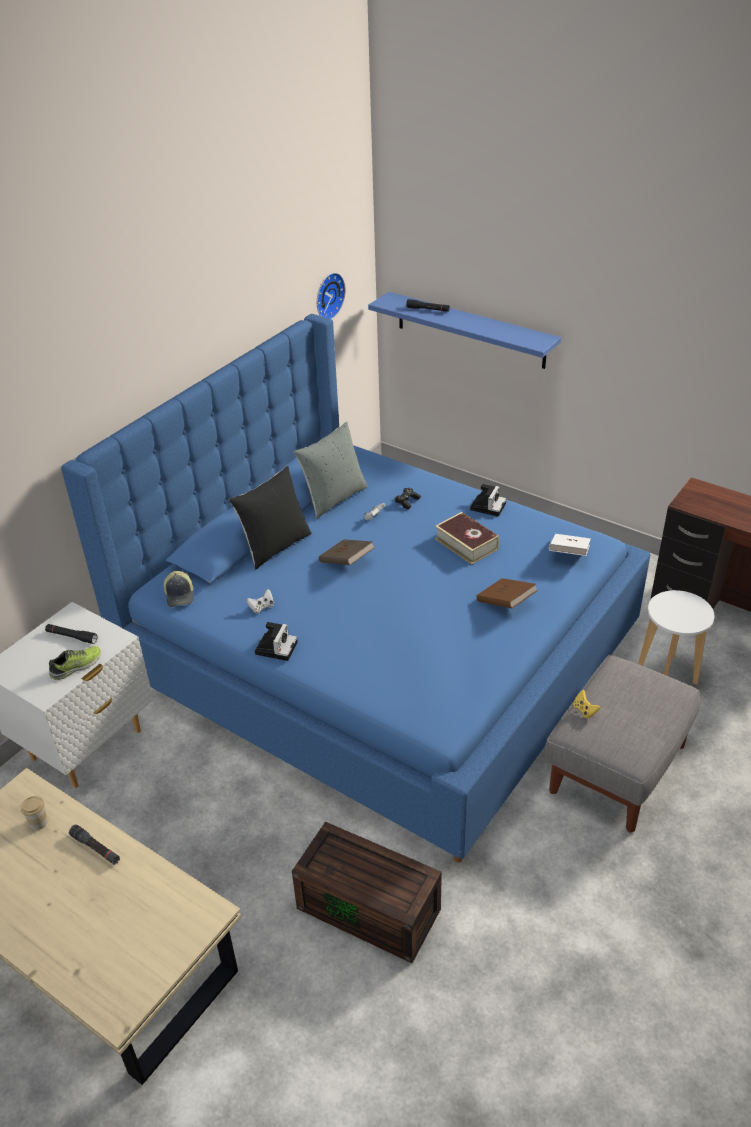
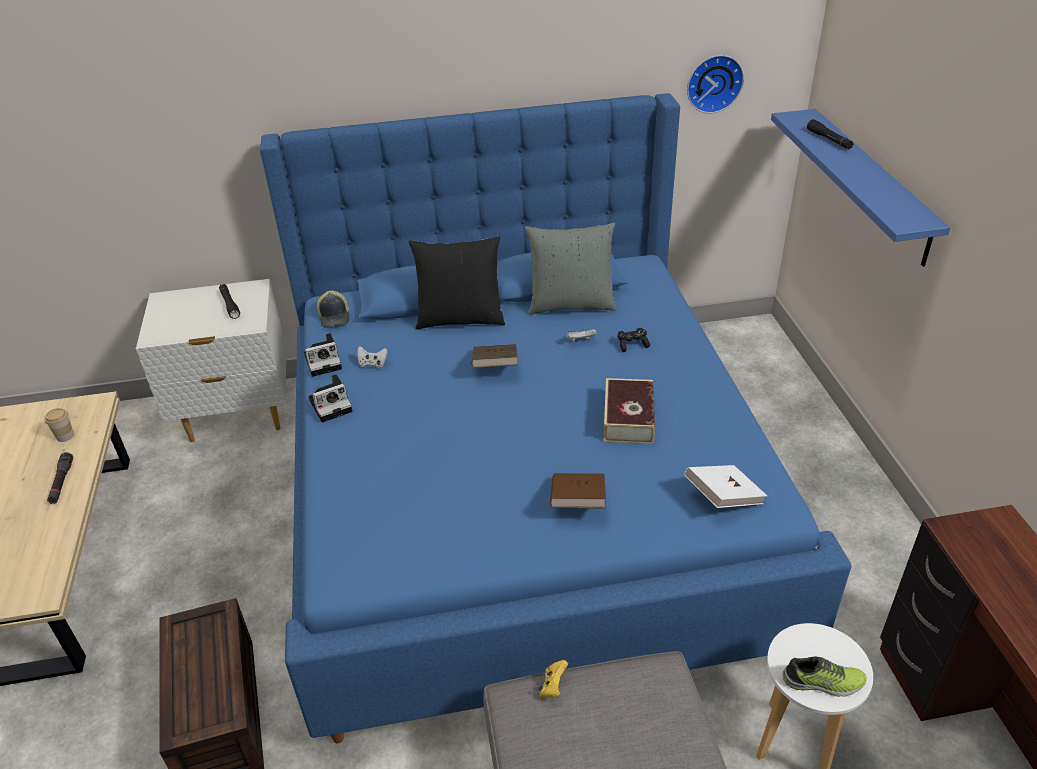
camera: 45 degrees right, 0 degrees up
(76, 666) = (199, 329): shoe -> shoe (823, 682)
(180, 595) = (335, 316): cap -> cap turned 45 degrees counterclockwise
(488, 506) = (709, 394): camera -> camera (324, 361)

